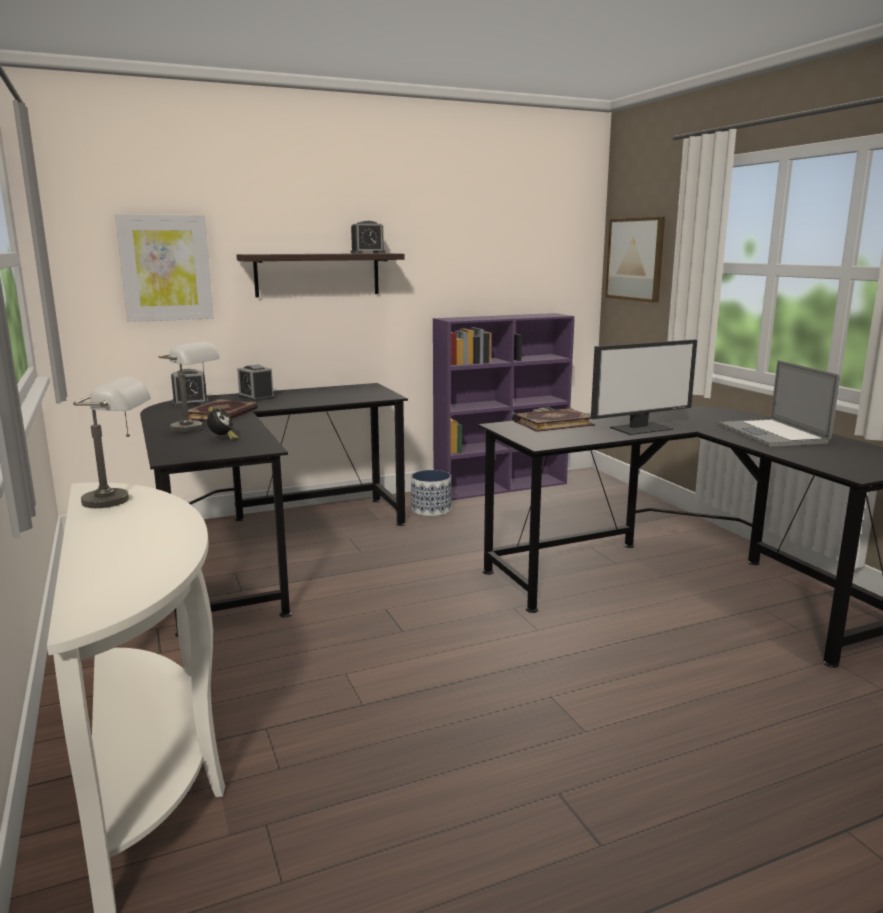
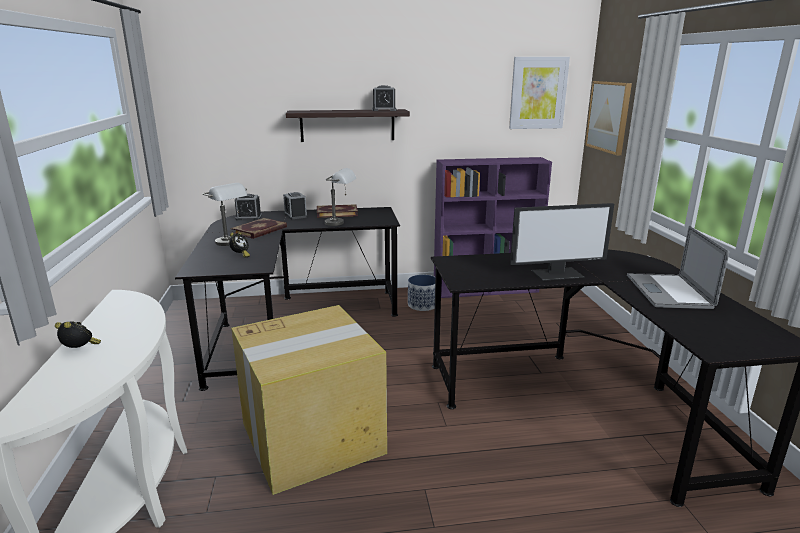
camera: 15 degrees right, 5 degrees up
(101, 543) = (80, 350): none -> alarm clock
(121, 500) = (126, 310): grey table lamp -> grey table lamp (341, 223)
(165, 268) = (237, 120): picture -> picture (538, 93)
(376, 666) = (314, 437): none -> cardboard box
(553, 423) = (489, 261): book -> book (337, 213)

